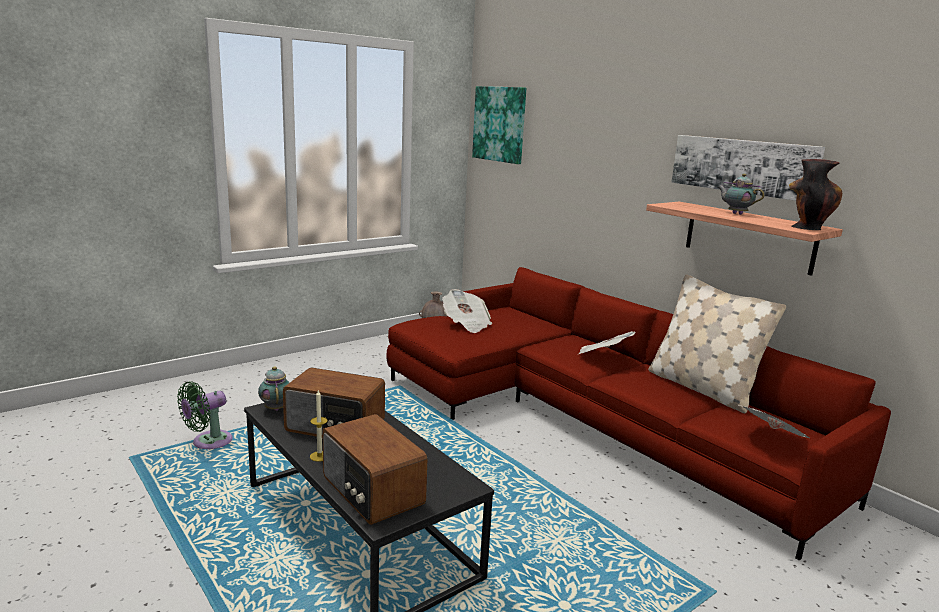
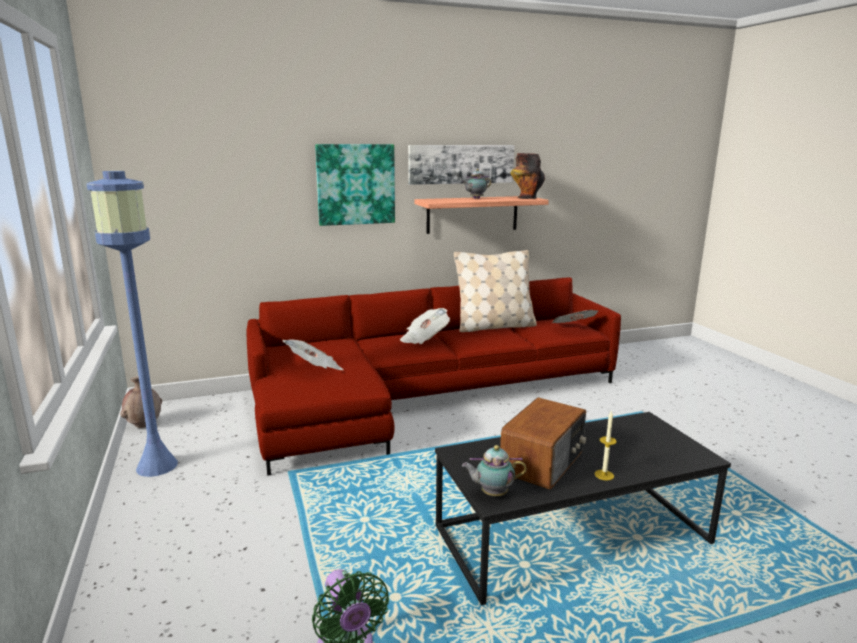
camera: 70 degrees left, 0 degrees up
(371, 491) = (662, 456): radio -> none
(384, 346) = (157, 465): none -> blue floor lamp
(500, 124) = (161, 149): picture -> picture (355, 184)

